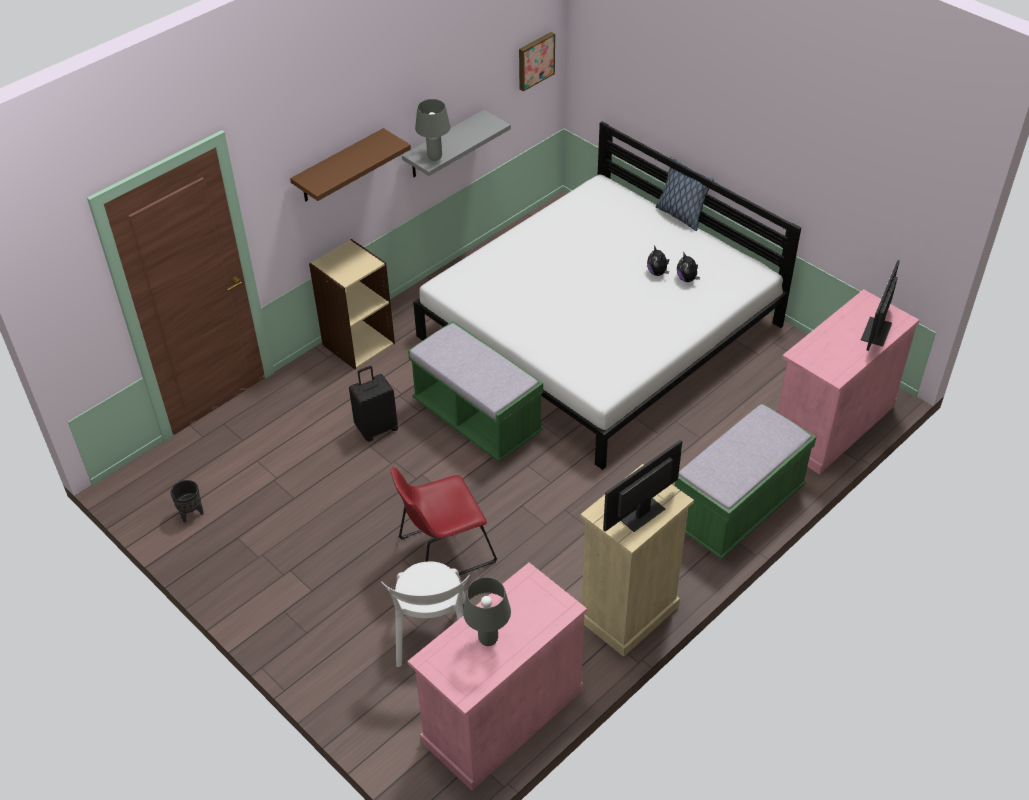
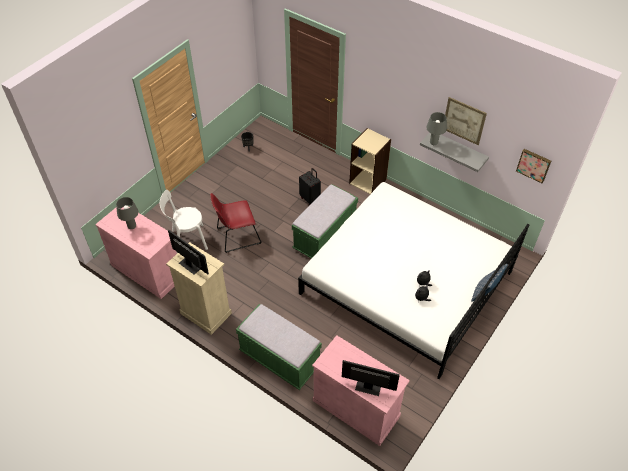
camera: 80 degrees right, 5 degrees up
(339, 166) = (396, 102): brown shelf -> none
(440, 89) = (464, 121): none -> picture
(443, 551) = (236, 236): red chair -> red chair turned 75 degrees counterclockwise

